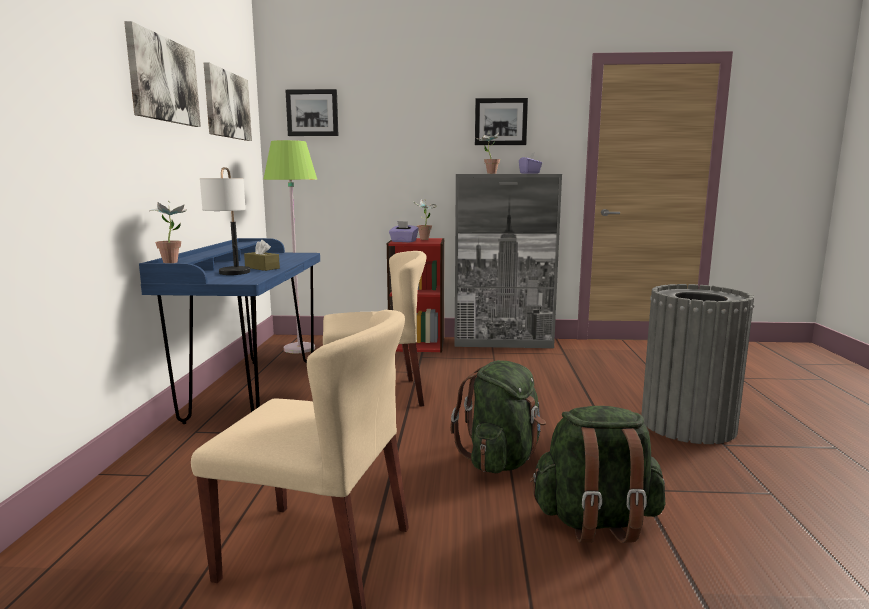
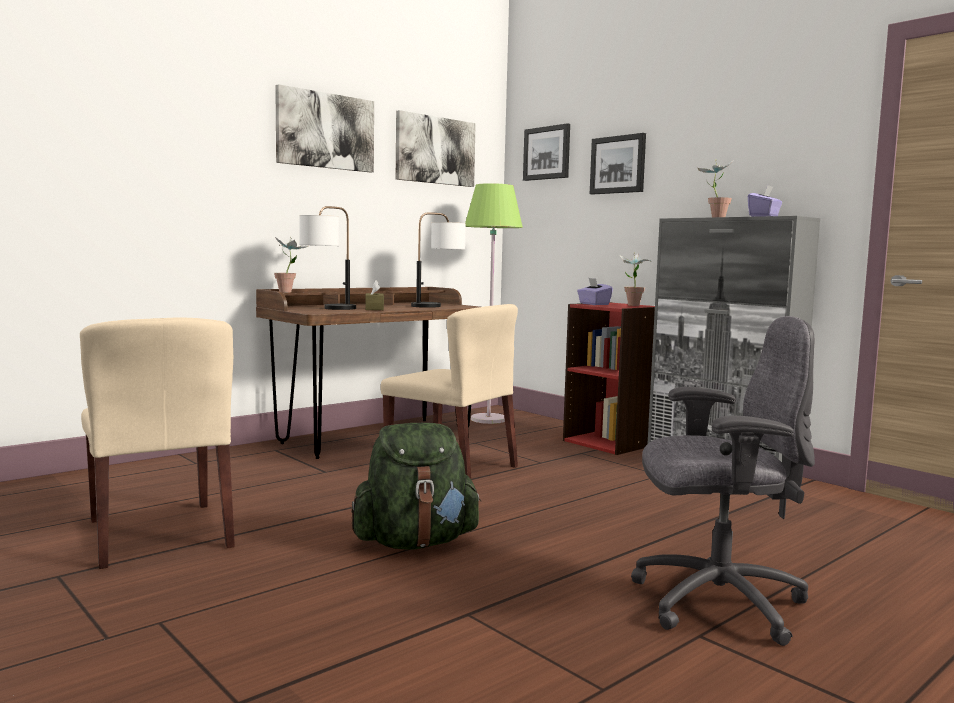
camera: 45 degrees right, 5 degrees down
(254, 390) = (375, 437): blue desk -> brown desk
(283, 257) = (438, 306): none -> table lamp
(500, 122) = (747, 145): picture -> picture (618, 164)
(595, 521) = (358, 609): green backpack -> none
(688, 424) = (715, 602): grey trash can -> grey office chair

